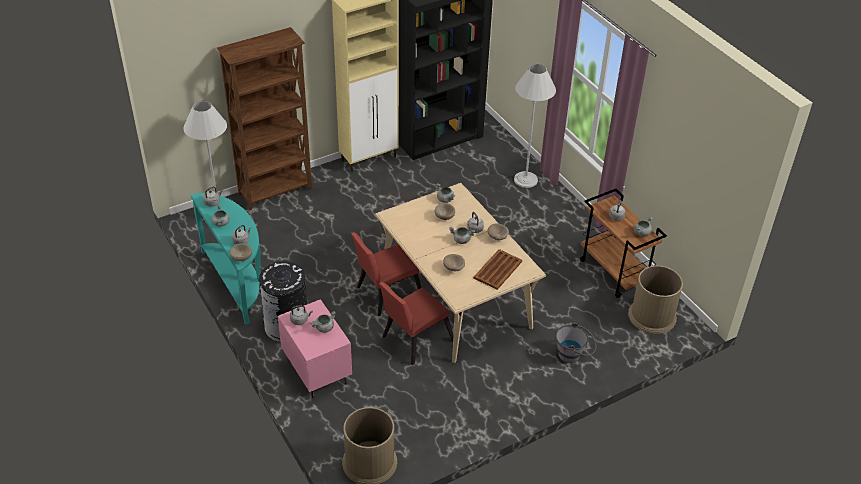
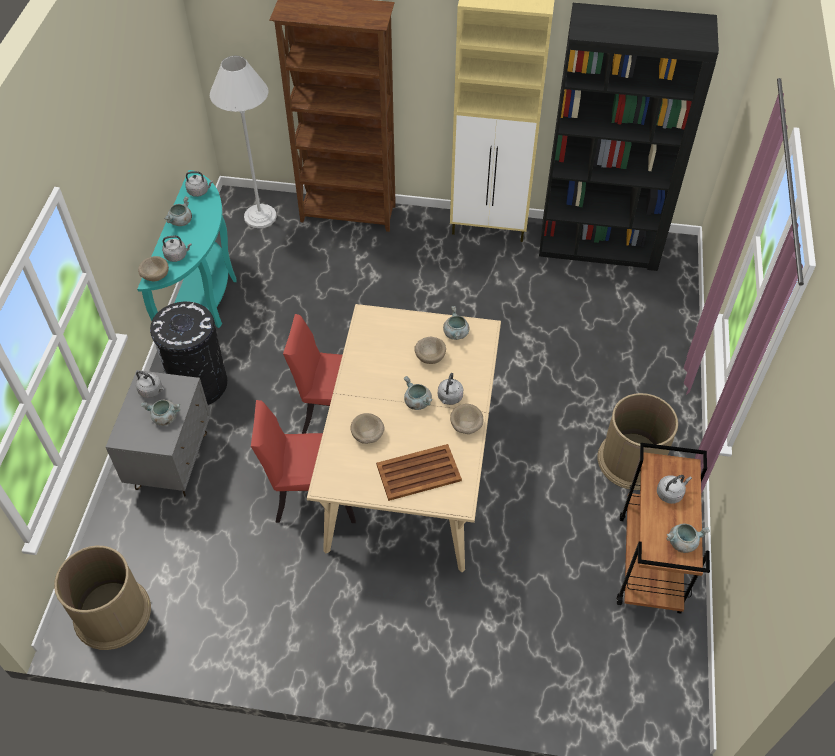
camera: 40 degrees right, 10 degrees up
(316, 372) = (172, 461): pink nightstand -> grey nightstand
(525, 180) = (656, 359): white floor lamp -> none
(573, 355) = (477, 646): grey bucket -> none
(652, 316) = (640, 663): brown trash can -> brown trash can (632, 460)

